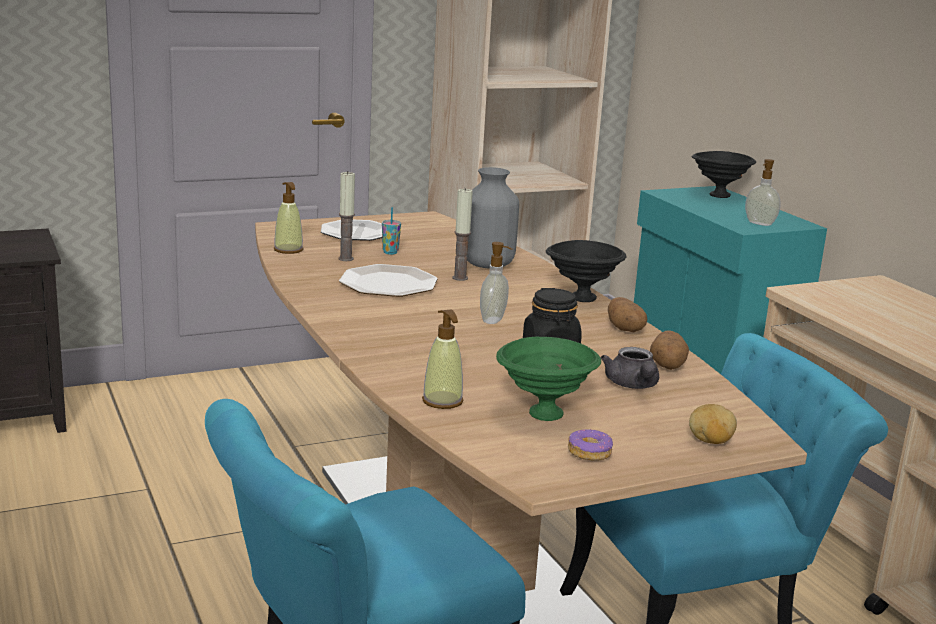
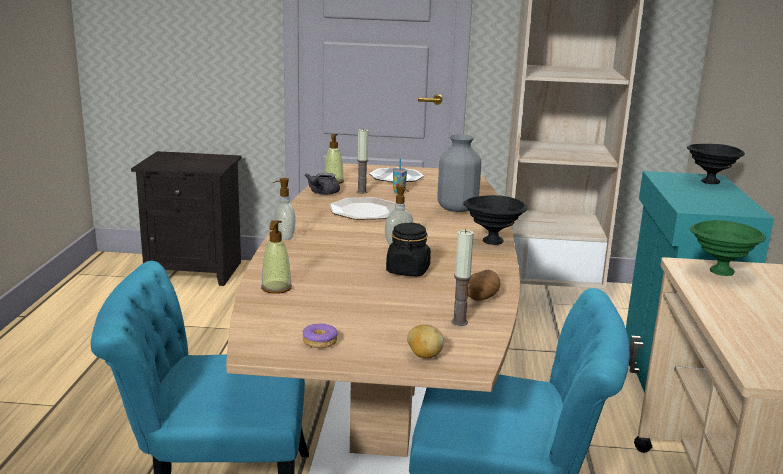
camera: 30 degrees right, 0 degrees up
(460, 278) = (421, 214): candle -> candle (459, 322)
(543, 414) = (330, 310): green bowl -> green bowl (719, 271)
(626, 330) = (490, 268): potato -> none
(633, 385) = (429, 305): grey teapot -> grey teapot (322, 193)
(759, 224) = (709, 206): soap dispenser -> soap dispenser (284, 237)

